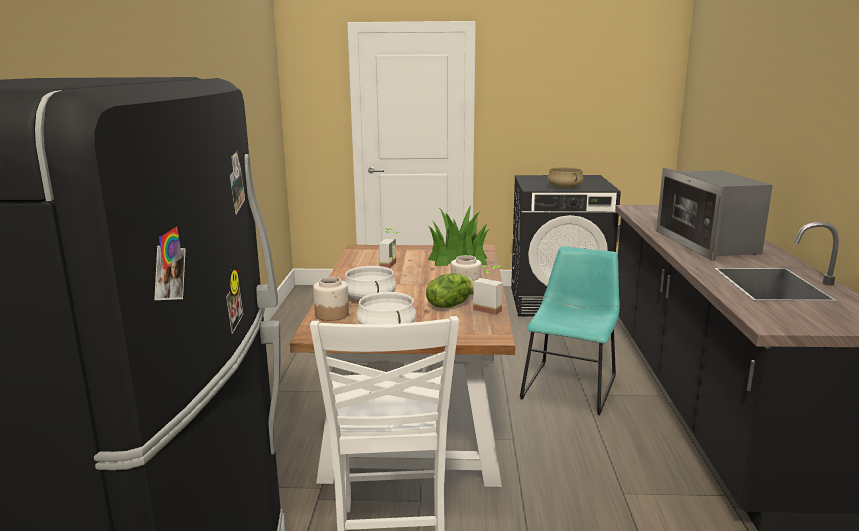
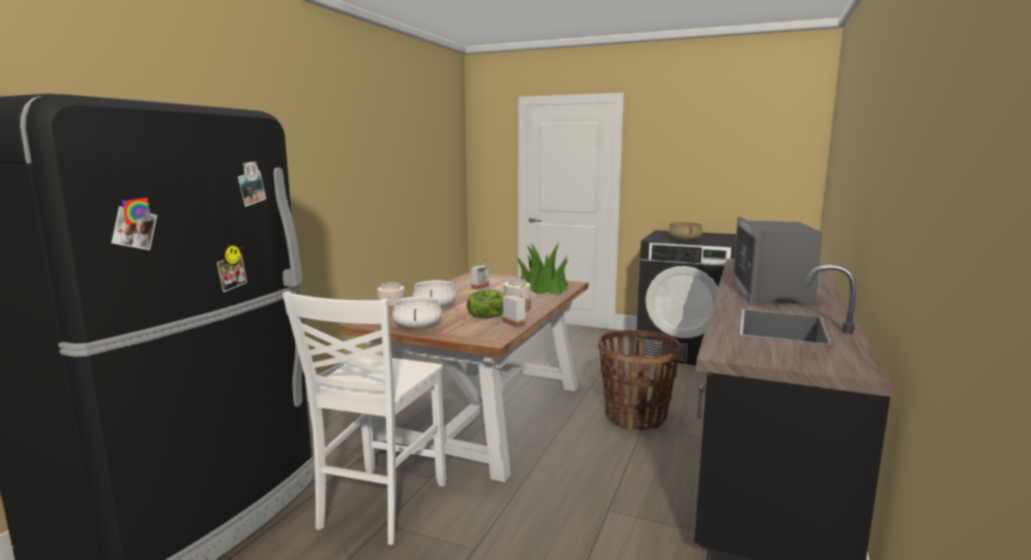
camera: 20 degrees right, 5 degrees down
(570, 385) = (635, 417): turquoise chair -> basket

